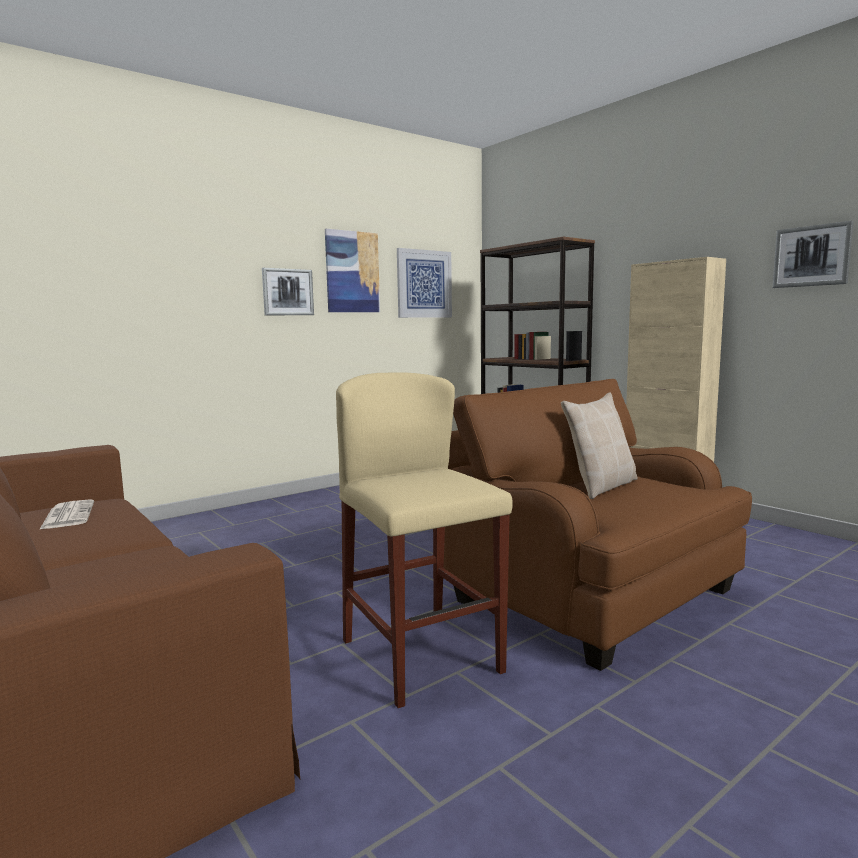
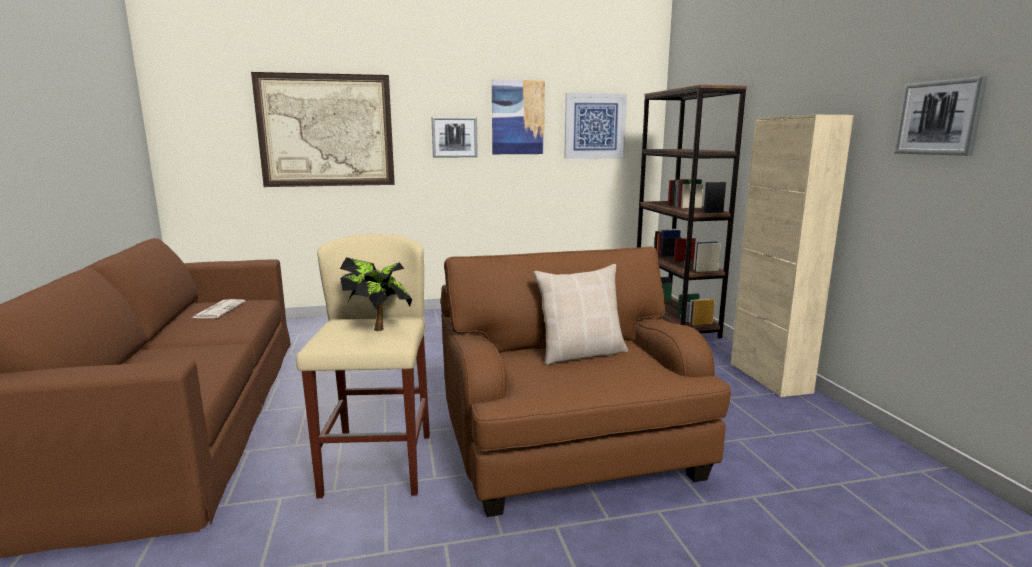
camera: 25 degrees right, 5 degrees up
(133, 280) = (326, 131): none -> picture
(432, 477) = (379, 326): none -> potted plant

